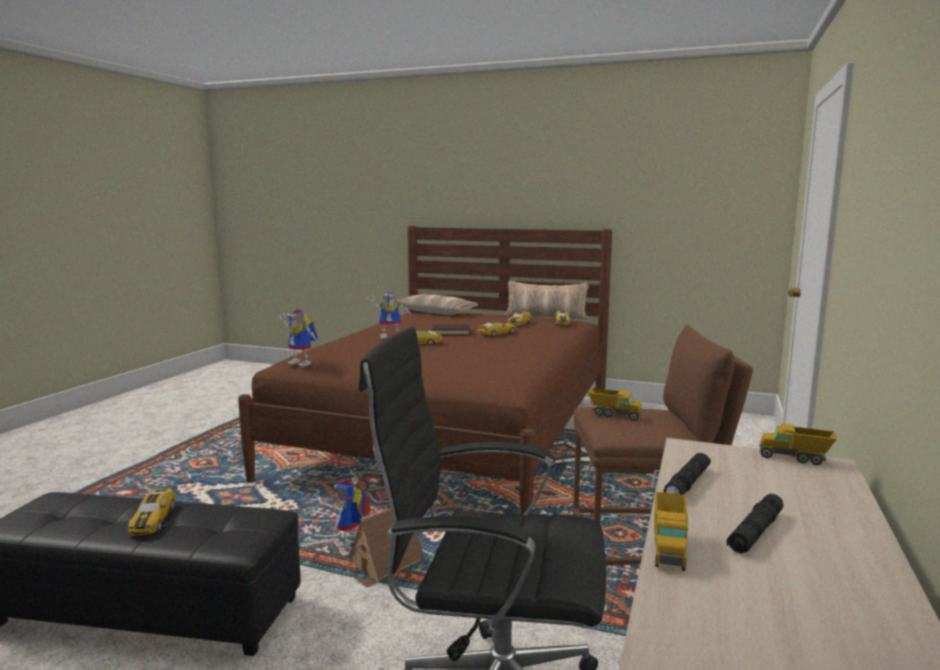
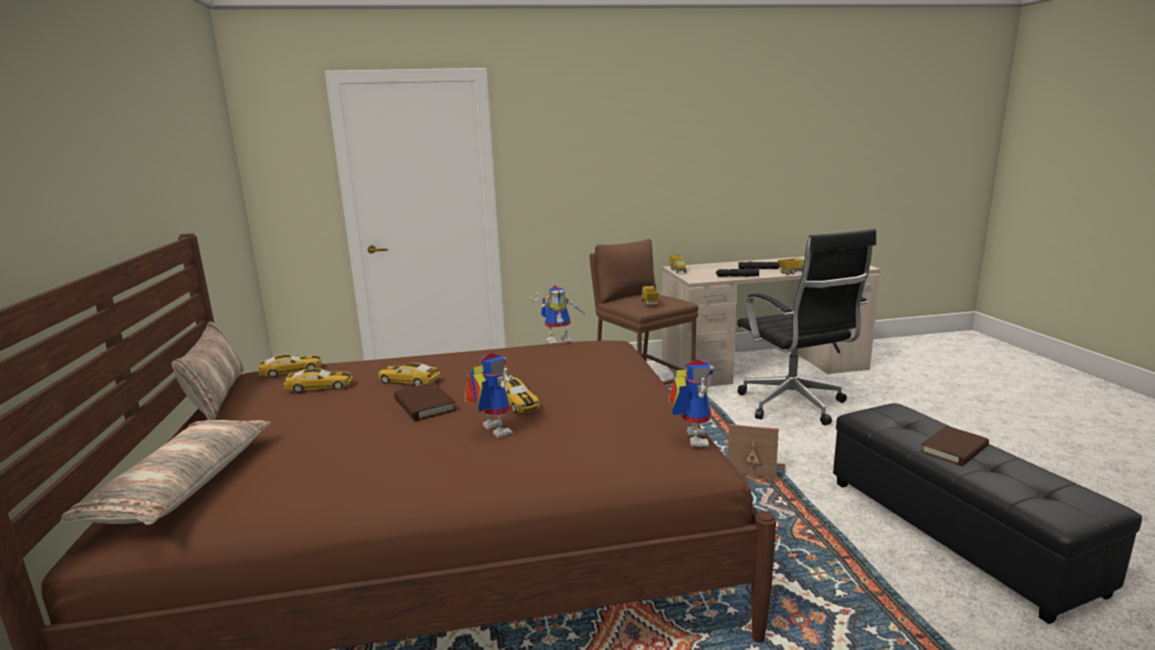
camera: 120 degrees left, 5 degrees up
(153, 520) = (954, 449): toy car -> brown book
(350, 543) = (754, 496): toy robot -> toy robot (559, 339)

